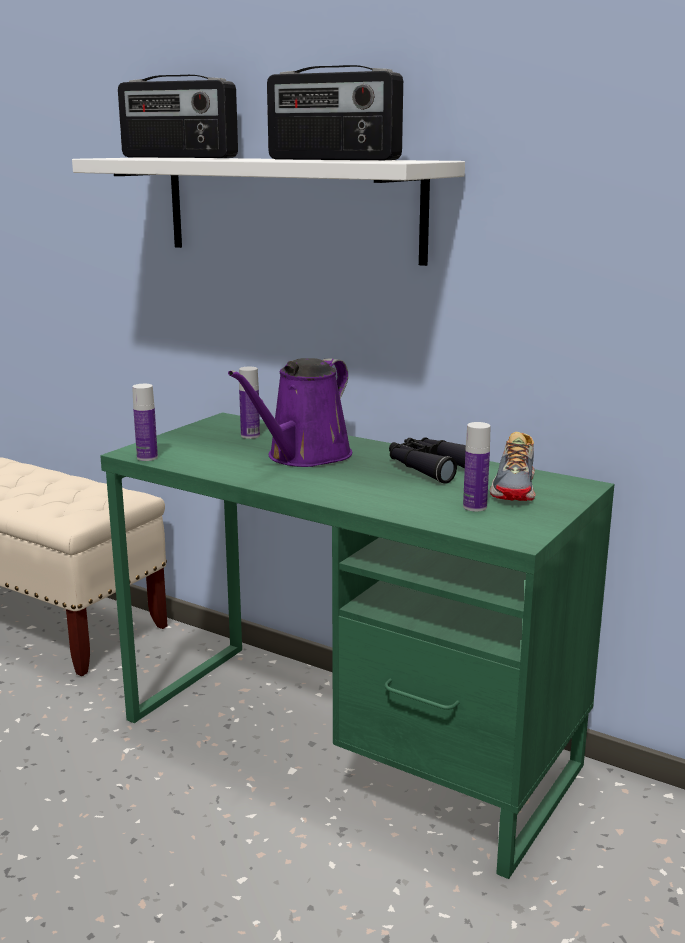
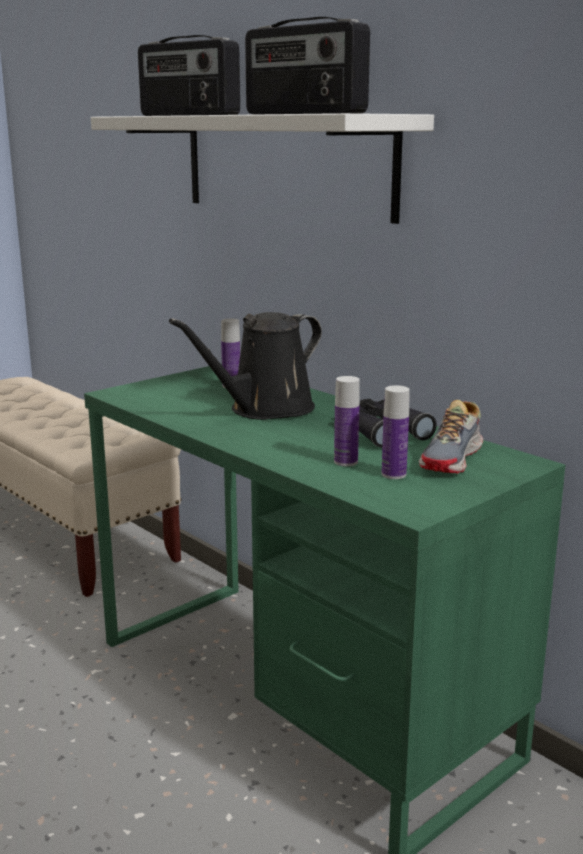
camera: 15 degrees right, 0 degrees up
(147, 458) = (121, 399): bottle -> bottle (345, 462)
(304, 457) = (265, 409): purple watering can -> black watering can

